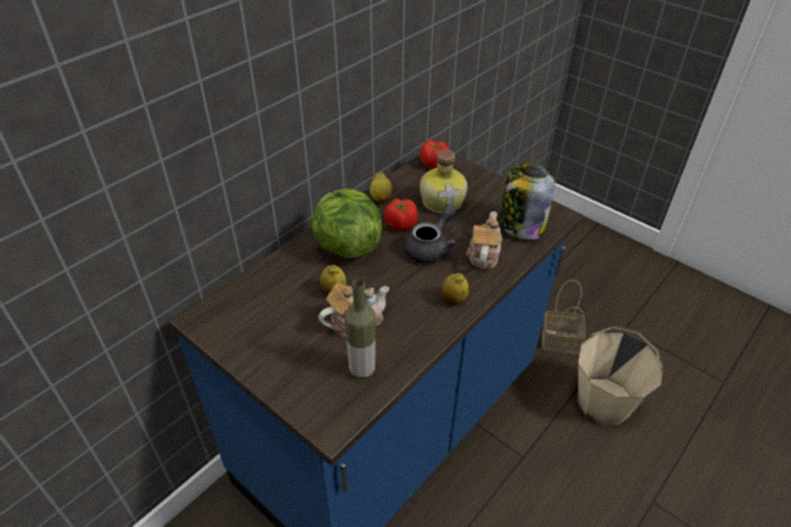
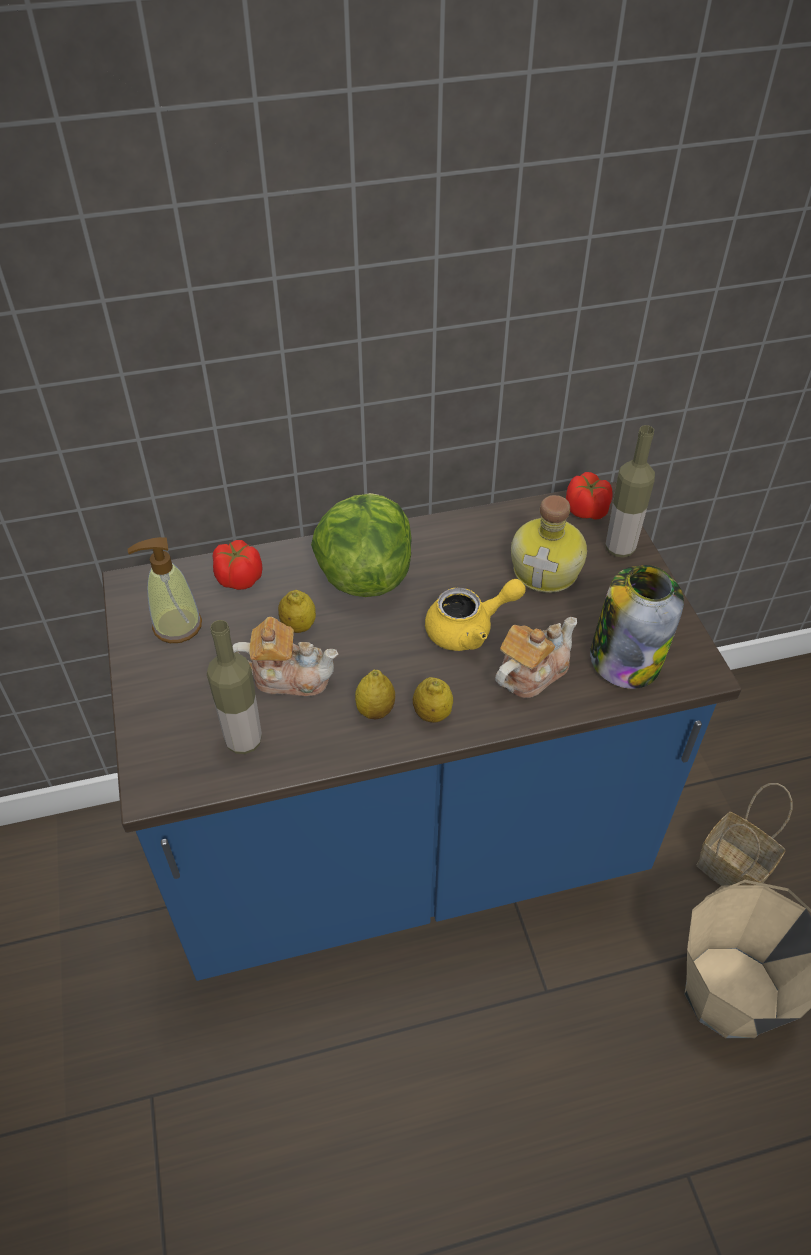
camera: 35 degrees right, 5 degrees up
(255, 328) = (177, 626): none -> soap dispenser
(381, 199) = (465, 531): lemon -> lemon (375, 710)
(400, 224) = (459, 577): tomato -> tomato (239, 578)
(431, 248) = (469, 629): grey teapot -> yellow teapot
(468, 175) = (620, 548): none -> bottle

